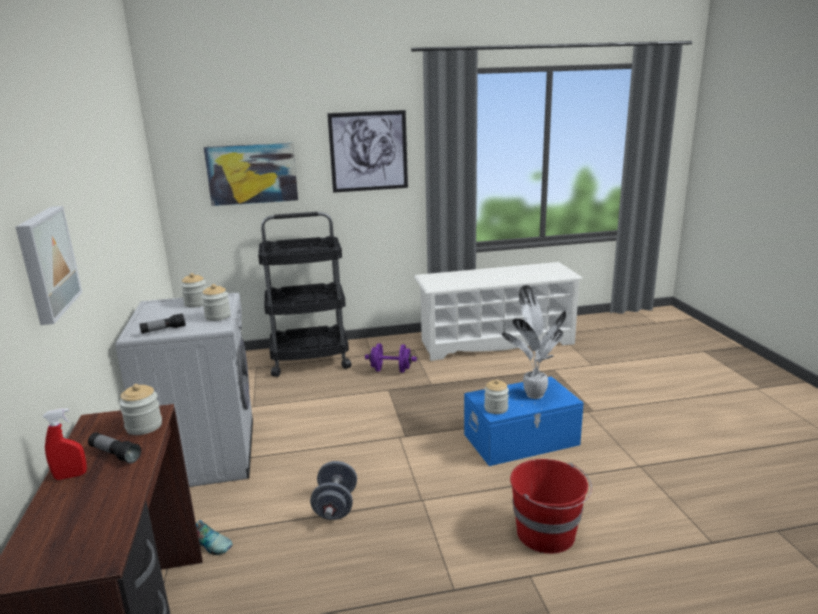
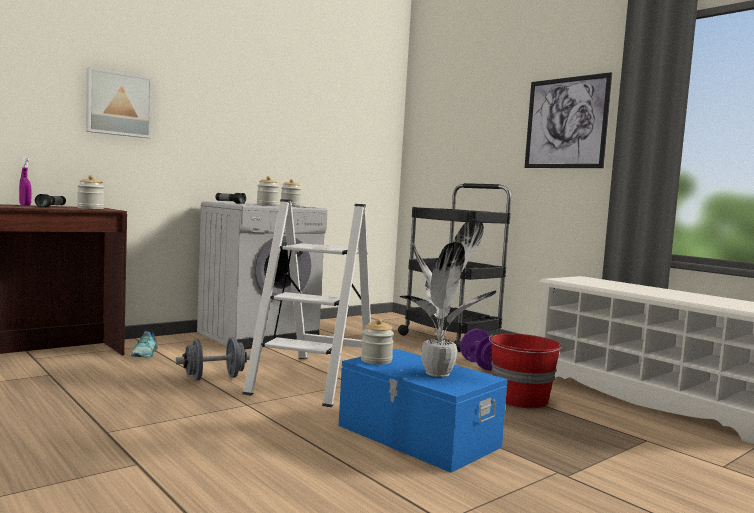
camera: 60 degrees right, 15 degrees down
(71, 476) = (25, 205): red spray bottle -> purple spray bottle
(252, 174) = (463, 144): picture -> none
(373, 451) = (314, 378): none -> white step ladder
(547, 533) = (221, 466): red bucket -> red bucket (521, 399)

